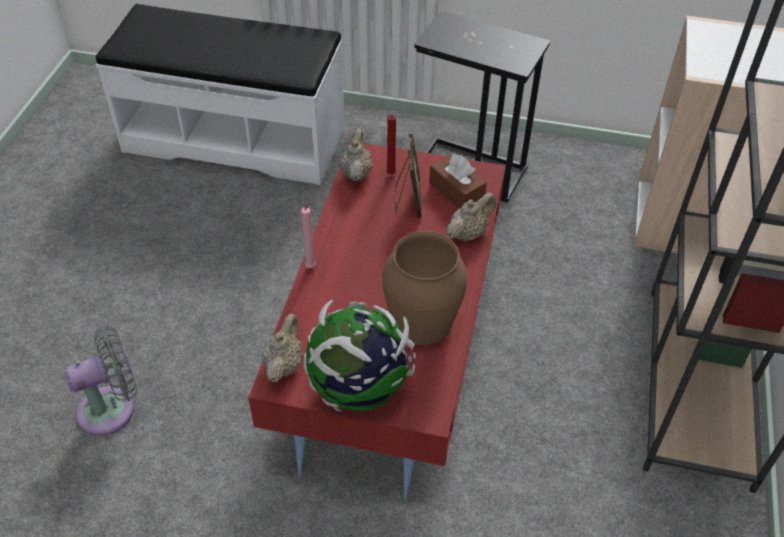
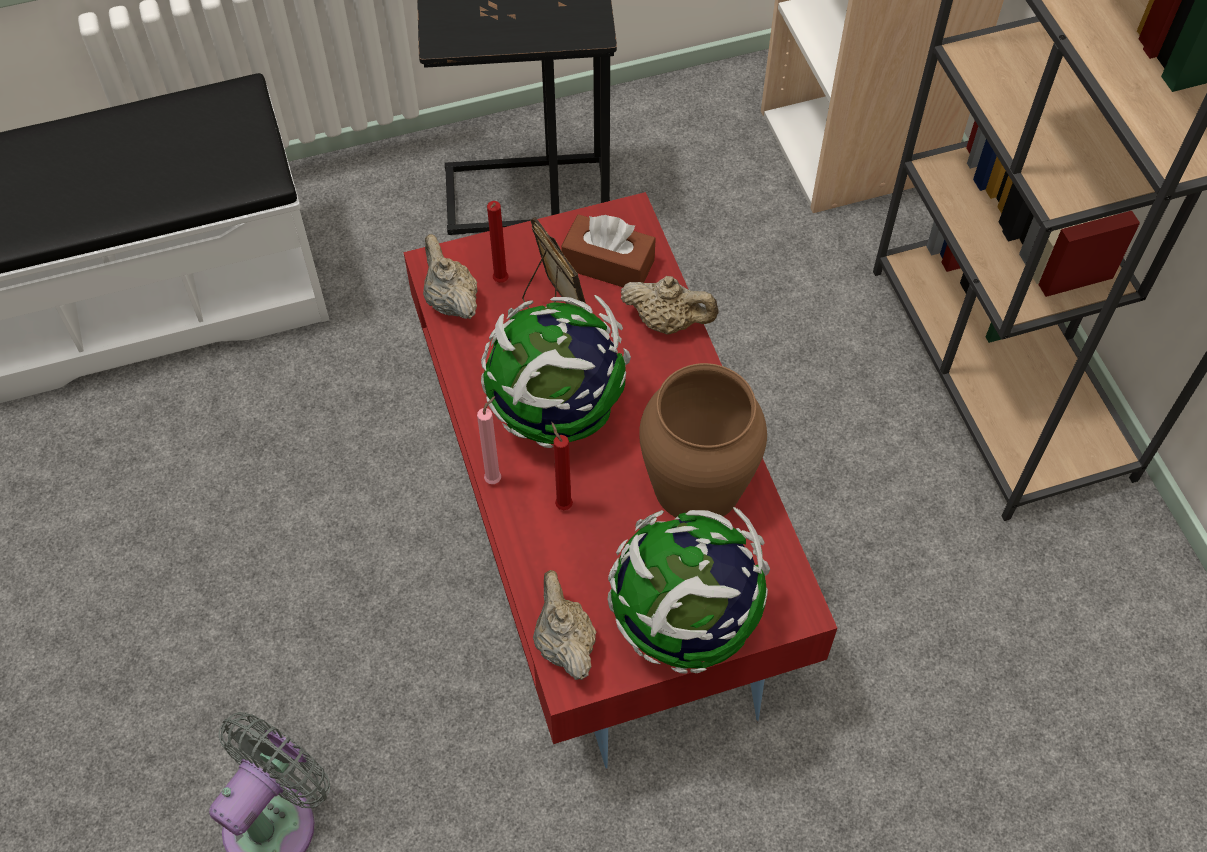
camera: 30 degrees left, 10 degrees up
(338, 295) = (562, 503): none -> red candle
(371, 250) = (557, 412): none -> globe
(468, 233) = (668, 322): beige teapot -> beige teapot turned 90 degrees clockwise

